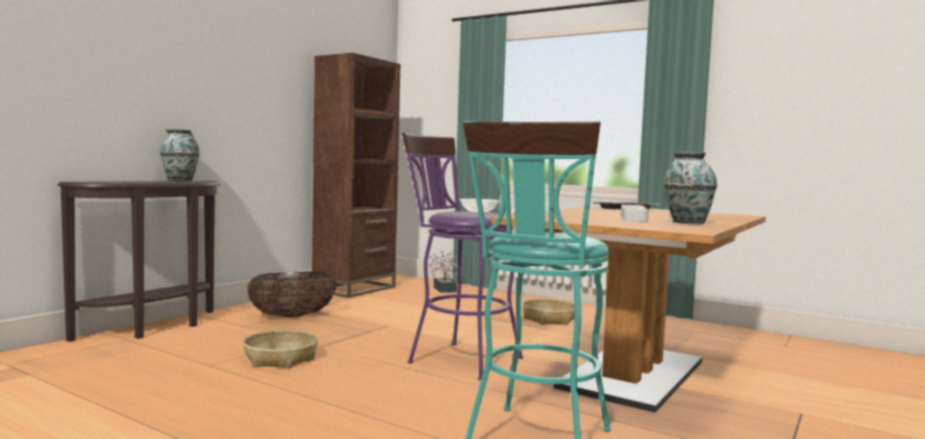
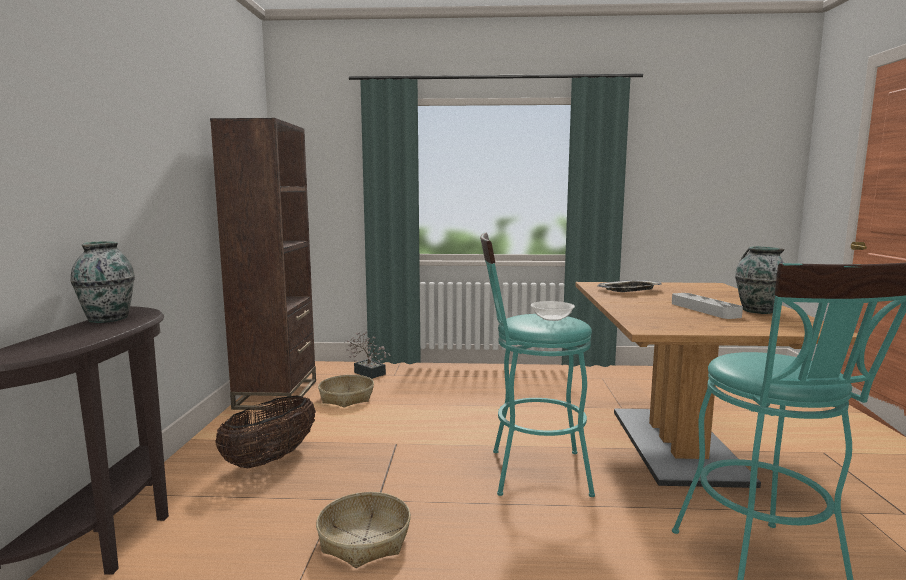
camera: 30 degrees left, 5 degrees up
(457, 358) = (529, 472): purple stool -> turquoise stool
(549, 319) = (516, 392): basket -> basket (346, 398)

